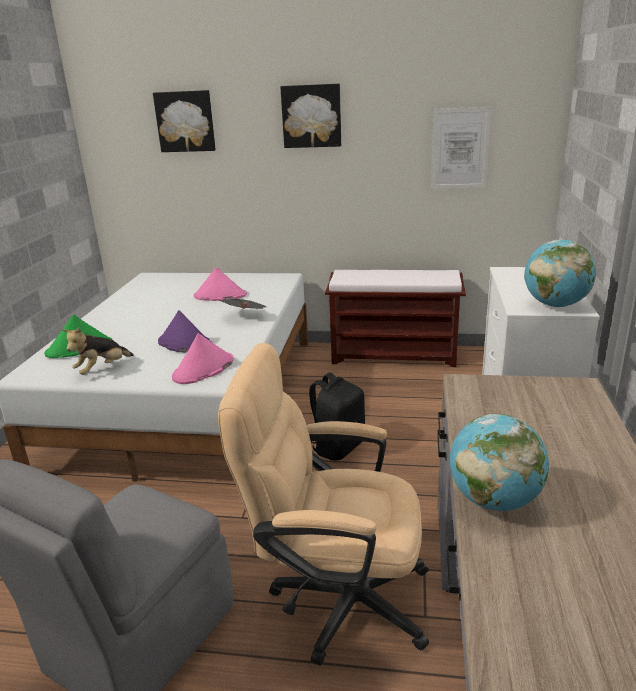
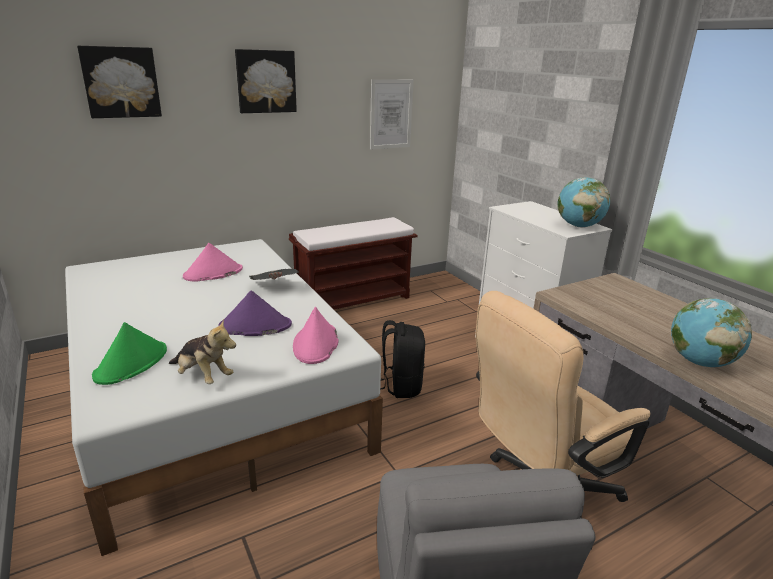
camera: 40 degrees left, 0 degrees up
(102, 369) = (203, 376): plush toy -> plush toy turned 60 degrees counterclockwise

